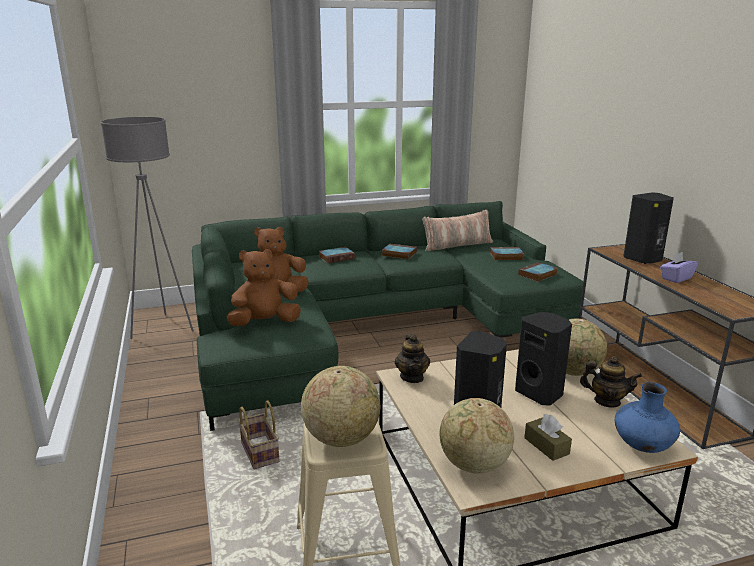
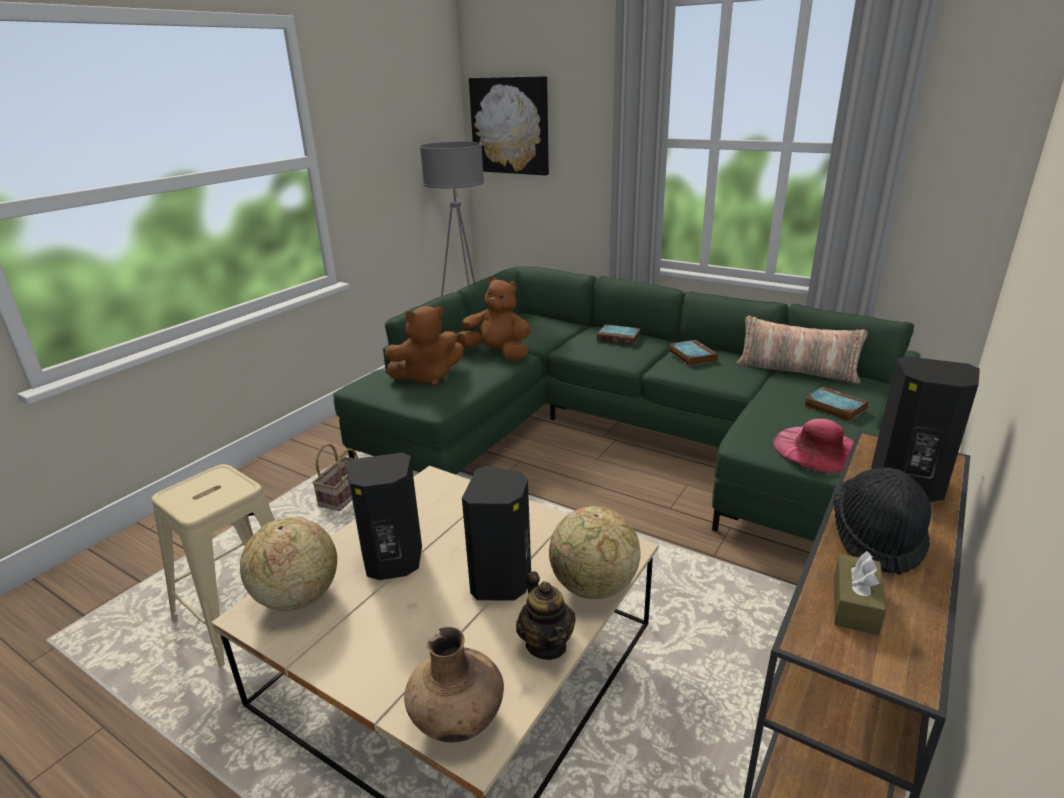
camera: 50 degrees right, 5 degrees up
(161, 100) = (510, 126): none -> picture
(264, 323) = (427, 377): brown plush toy -> brown plush toy turned 135 degrees clockwise
(341, 438) = (200, 492): globe -> none
(412, 377) = (439, 488): teapot -> none
(537, 275) = (818, 449): book -> pink hat
(546, 446) = (381, 633): brown tissue box -> brown tissue box (855, 605)
(642, 445) = (458, 719): blue vase -> brown vase
(676, 278) = (876, 538): purple tissue box -> black hat

